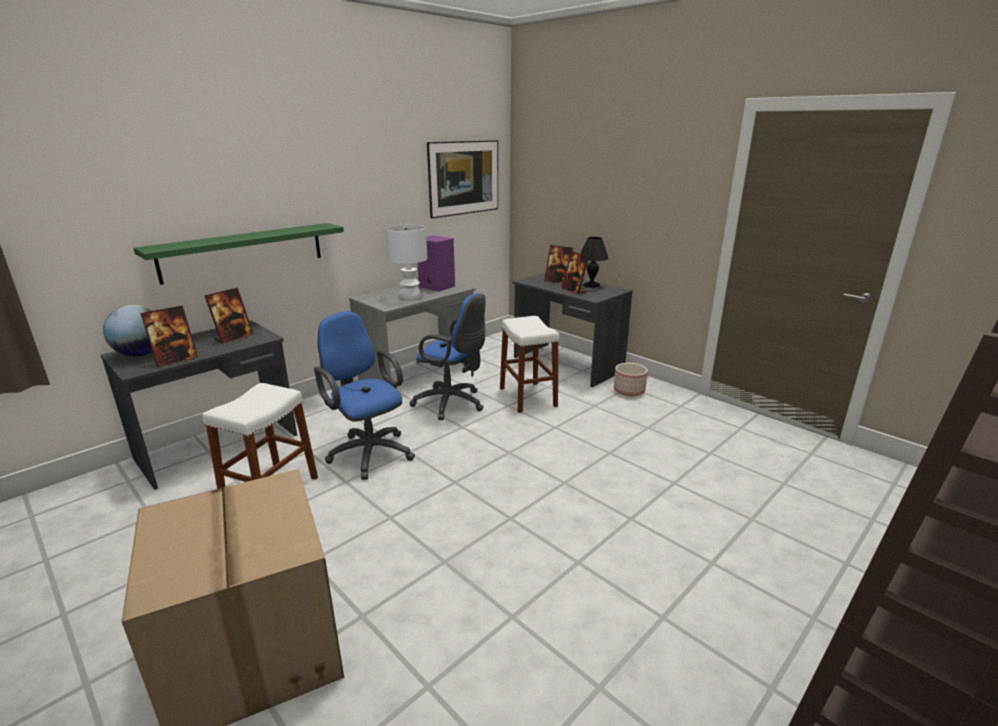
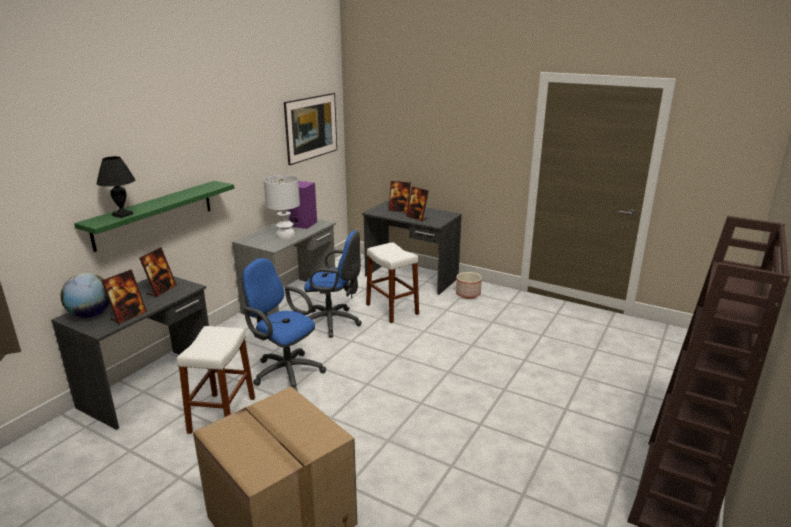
camera: 15 degrees left, 0 degrees up
(591, 285) = (428, 212): black table lamp -> black table lamp (122, 214)

